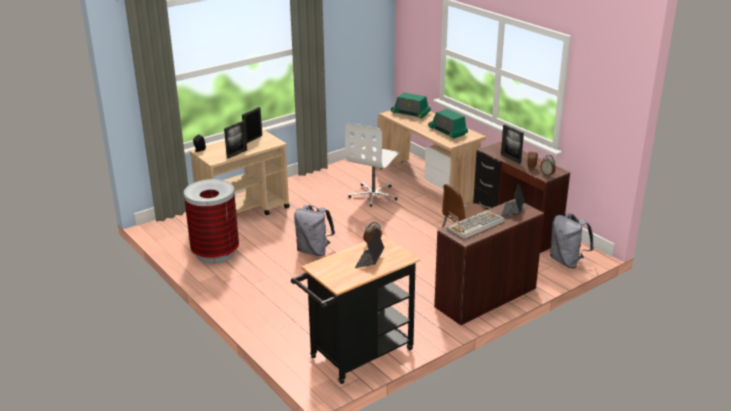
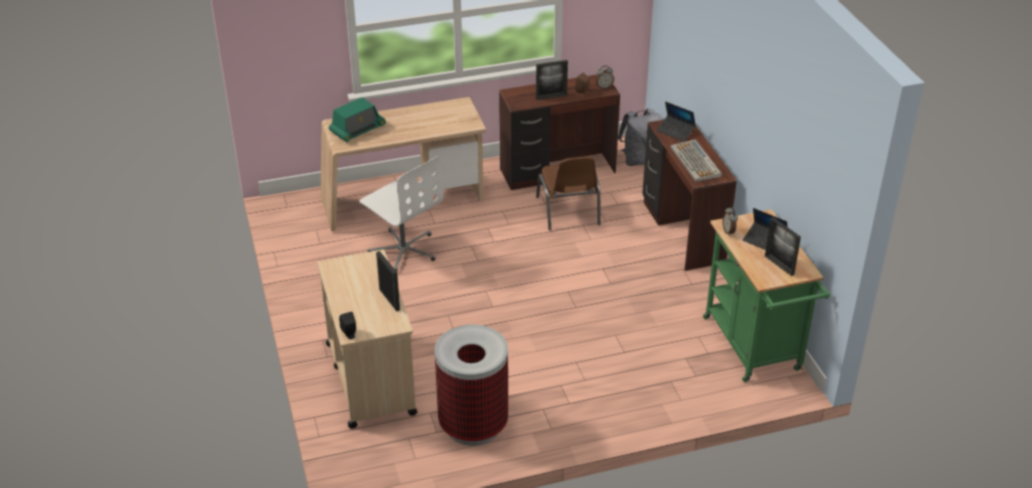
camera: 70 degrees left, 10 degrees up
(253, 139) = (348, 276): picture frame -> picture frame (779, 265)
(314, 251) = (518, 333): grey backpack -> none
(356, 357) = (755, 348): black cart -> green cart
(447, 131) = (437, 118): radio -> none

